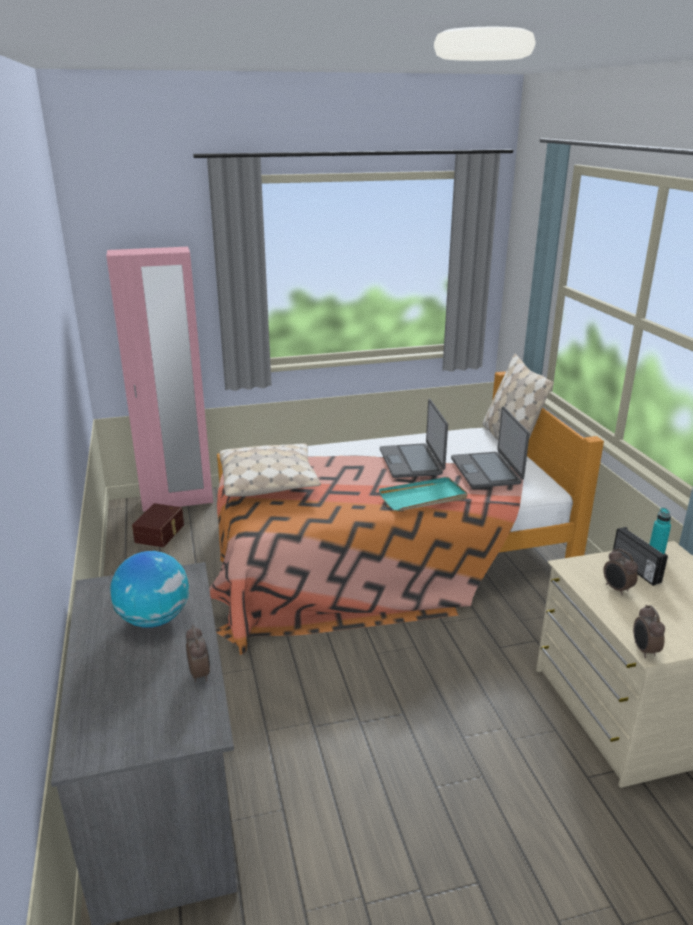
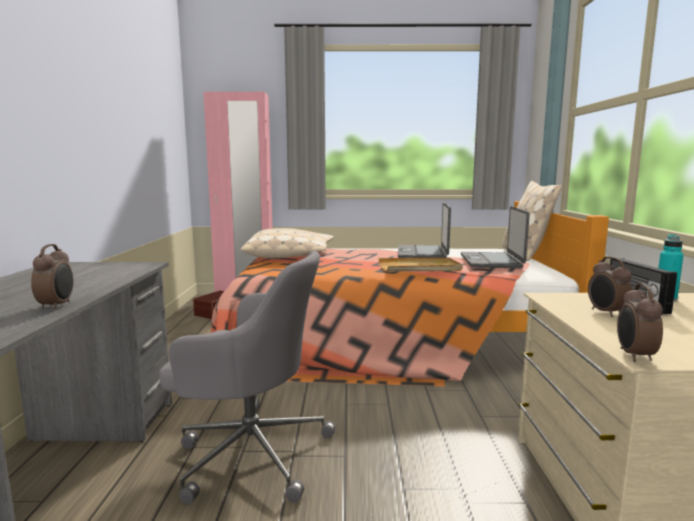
camera: 15 degrees right, 15 degrees down
(154, 619) = (74, 279): globe -> none
(321, 726) = (250, 452): none -> grey office chair
(423, 497) = (419, 268): turquoise tray -> beige tray

